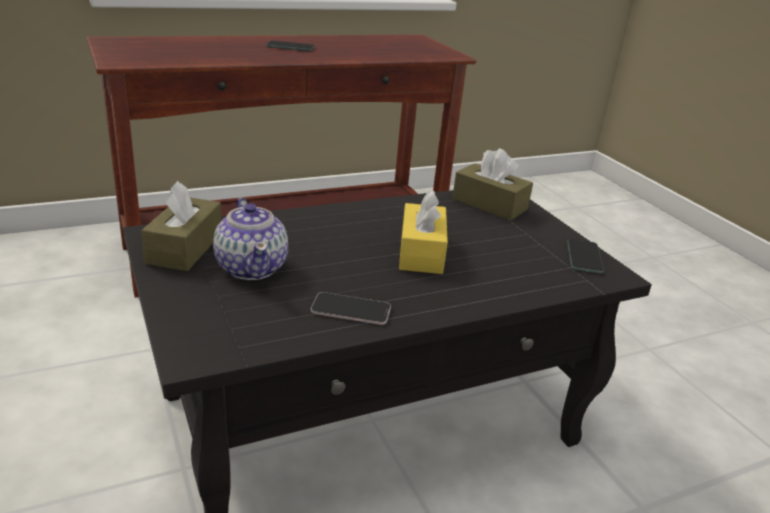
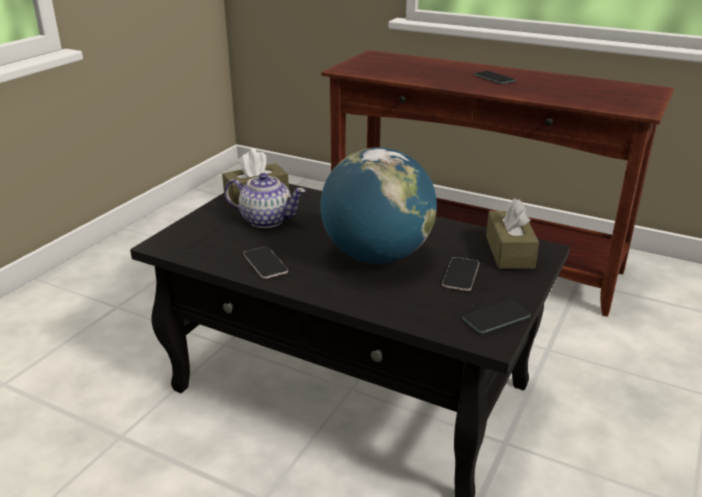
camera: 55 degrees right, 0 degrees up
(252, 267) = (266, 220): teapot -> teapot turned 105 degrees counterclockwise
(421, 252) = (377, 256): yellow tissue box -> globe
(501, 237) = (460, 274): none -> phone

